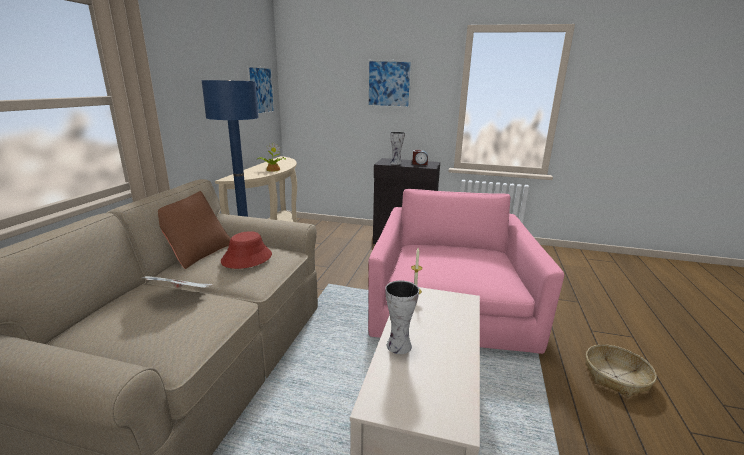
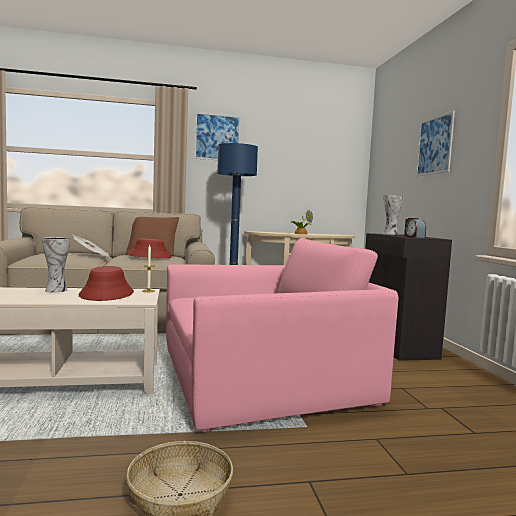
camera: 65 degrees right, 15 degrees down
(261, 90) = (333, 167): picture -> picture (217, 137)
(429, 315) = (107, 294): none -> red hat

